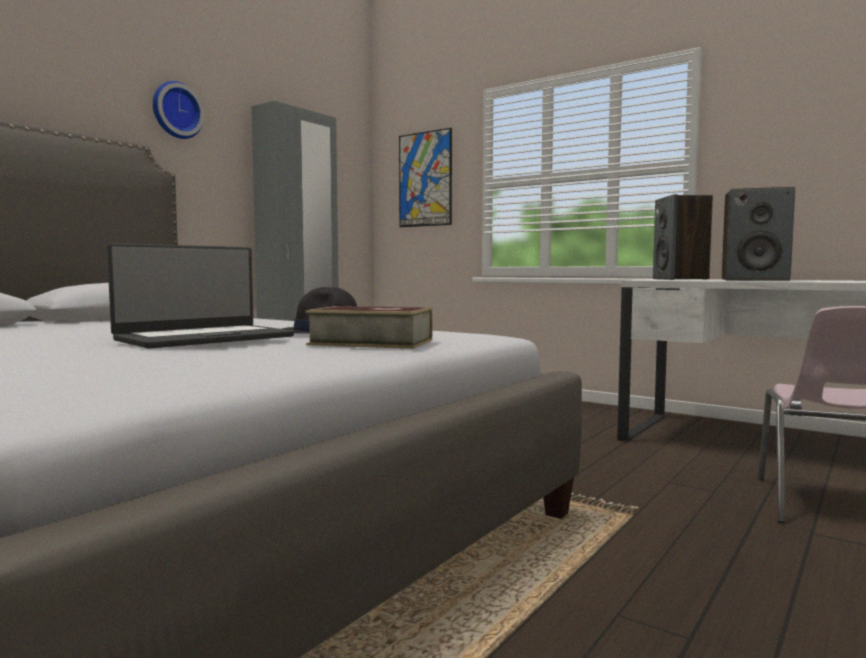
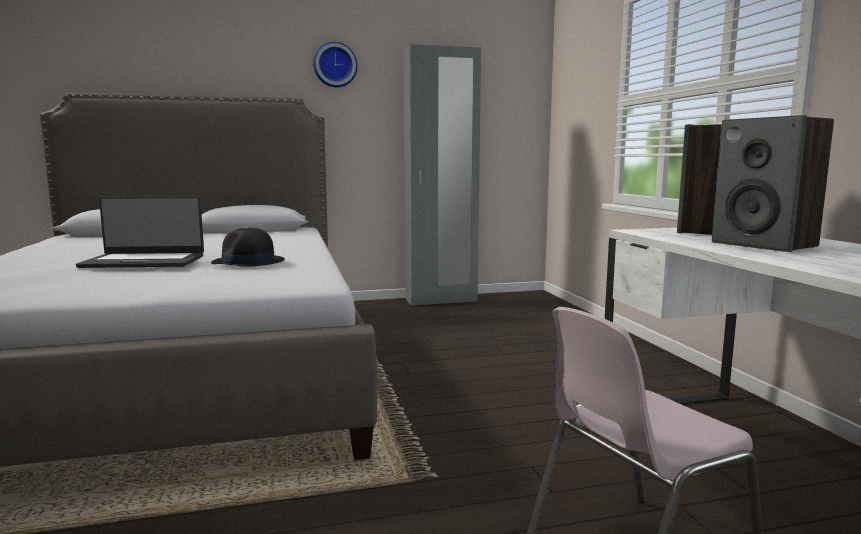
camera: 40 degrees right, 5 degrees up
(371, 342) = (197, 279): book -> none
(425, 179) = (581, 97): picture -> none

